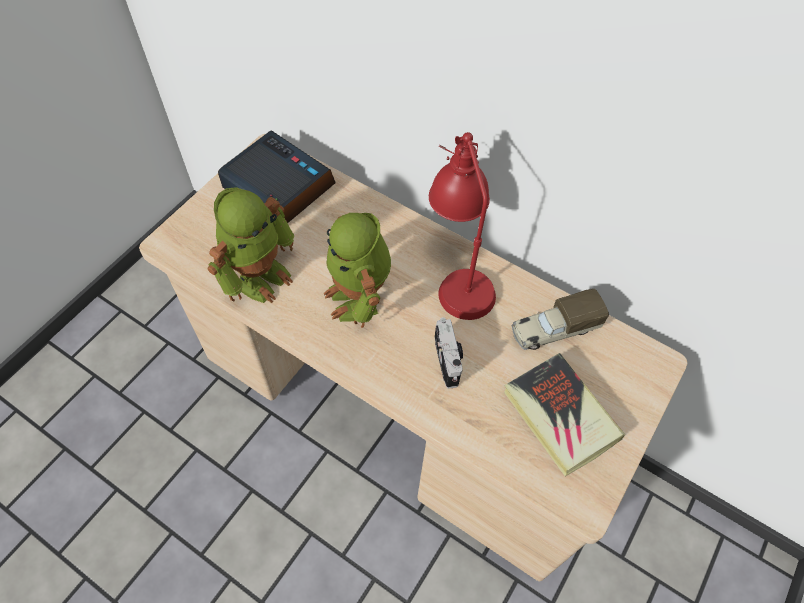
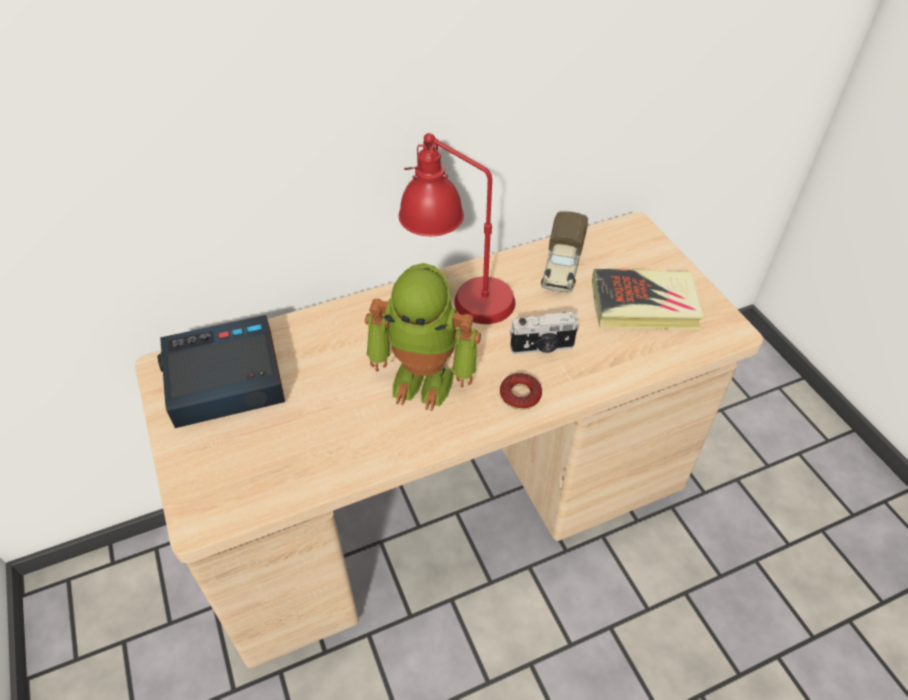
camera: 55 degrees left, 10 degrees down
(259, 275) = (326, 448): toy robot -> none
(387, 369) = (520, 395): none -> donut
(448, 360) = (542, 347): camera -> camera turned 150 degrees clockwise

